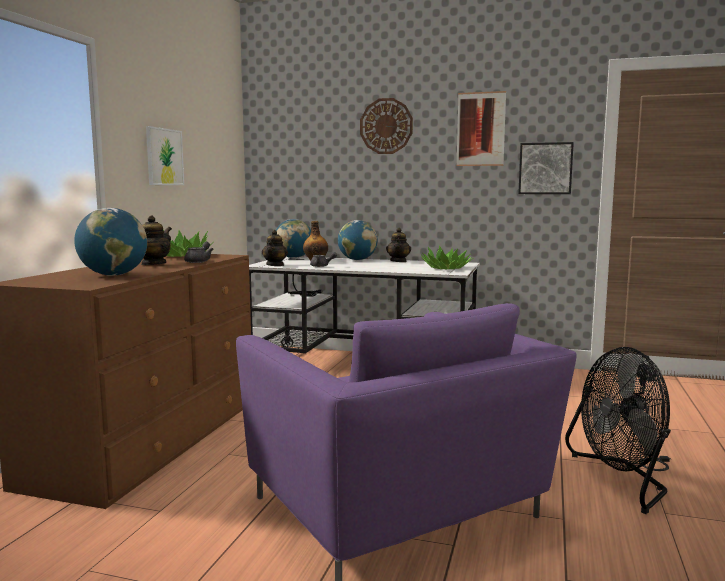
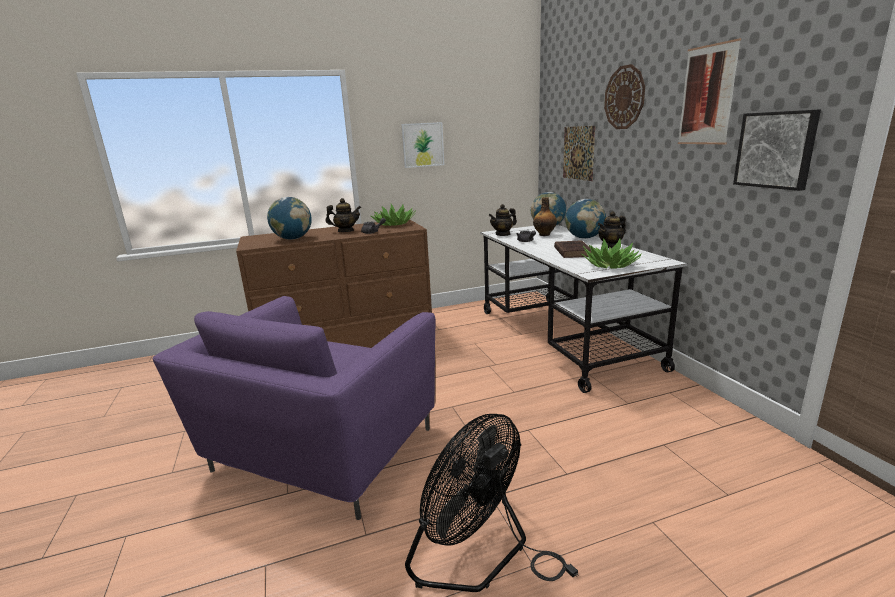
camera: 55 degrees right, 10 degrees up
(321, 178) = (578, 153): none -> picture
(388, 266) = (572, 252): none -> brown book

